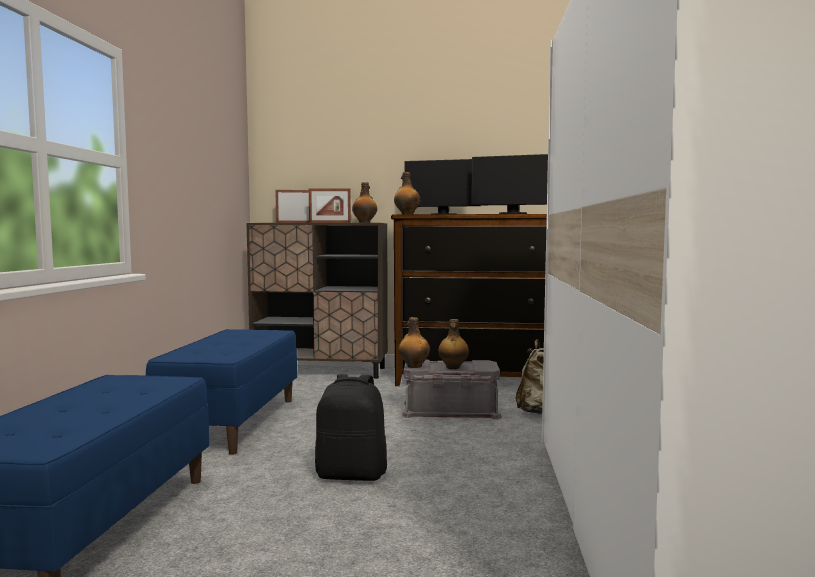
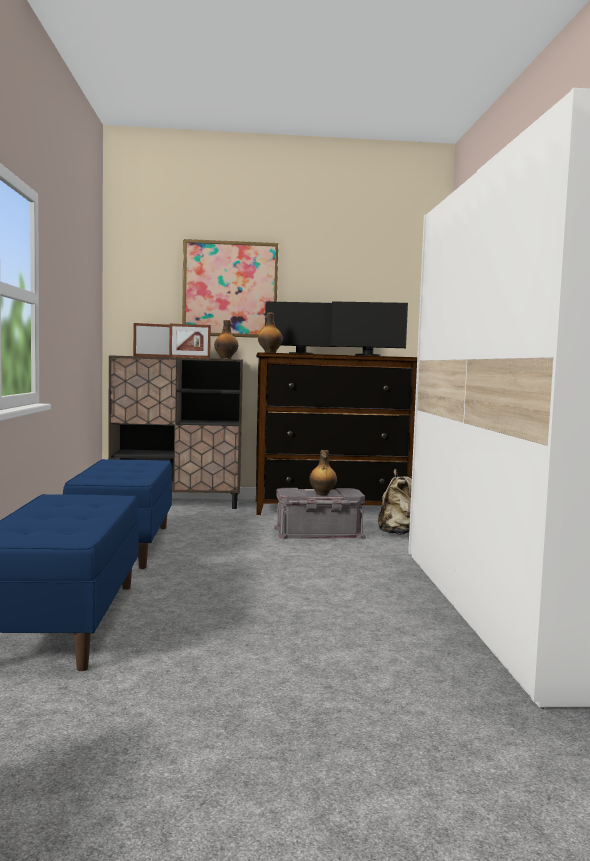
camera: 10 degrees left, 0 degrees up
(352, 474) = (260, 579): black backpack -> none
(372, 151) = (230, 289): none -> picture
(414, 366) = (288, 493): bottle -> none

